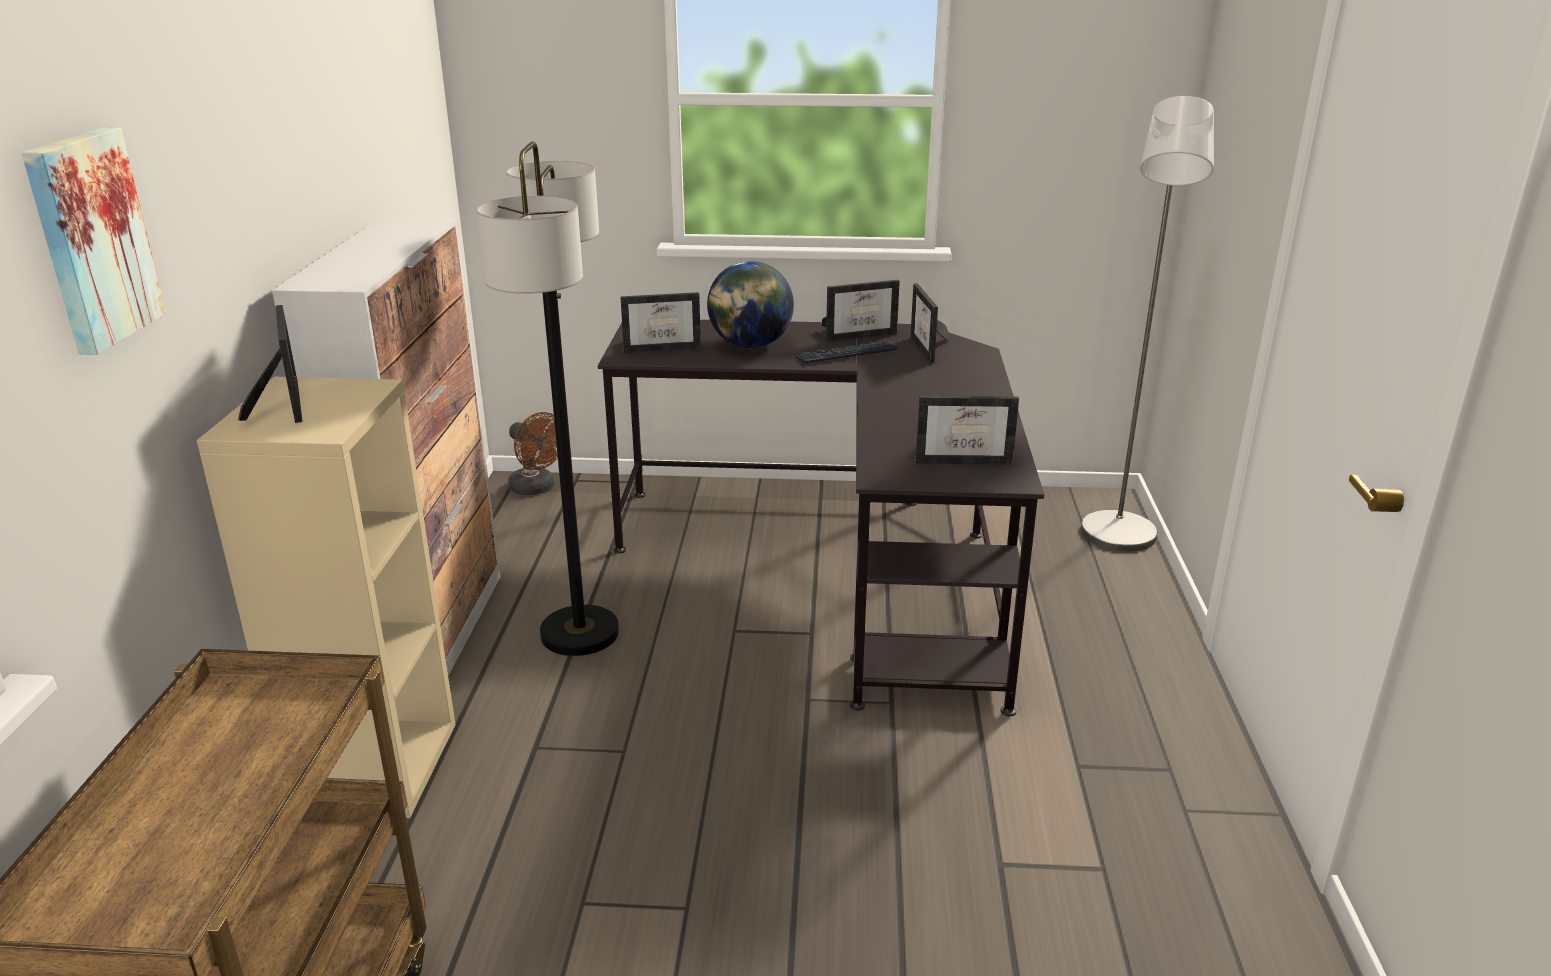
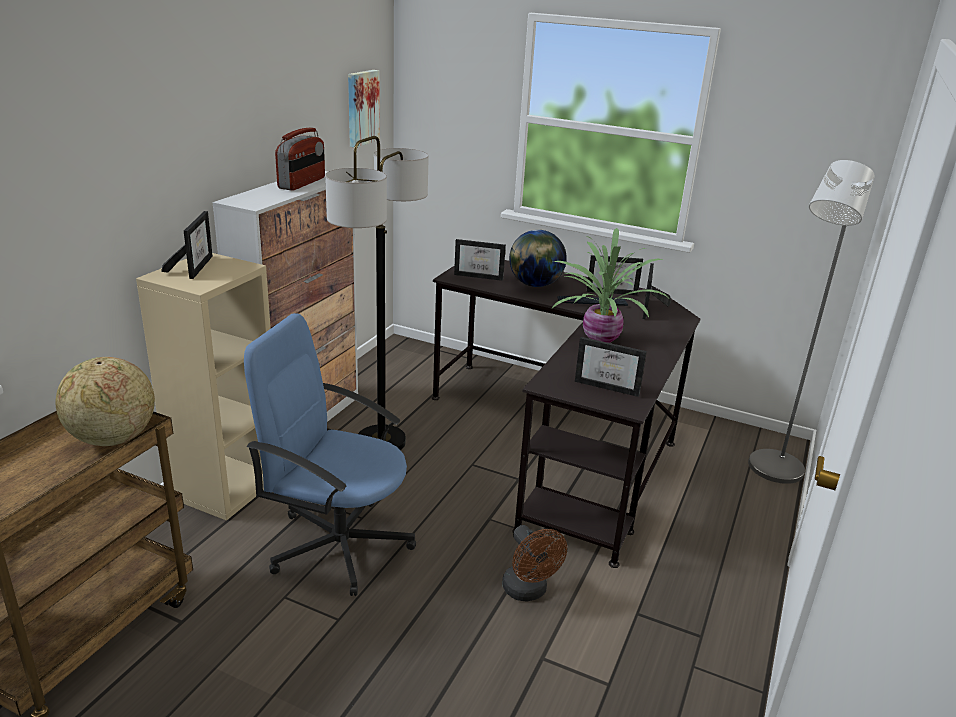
camera: 20 degrees right, 0 degrees up
(90, 239) = (80, 160): picture -> picture (361, 108)
(288, 718) = (112, 439): none -> globe
(389, 240) = (302, 183): none -> radio
(537, 488) = (411, 350): brown fan -> brown fan (528, 591)
(614, 800) = (338, 544): none -> blue office chair
(896, 400) = (598, 338): none -> potted plant

